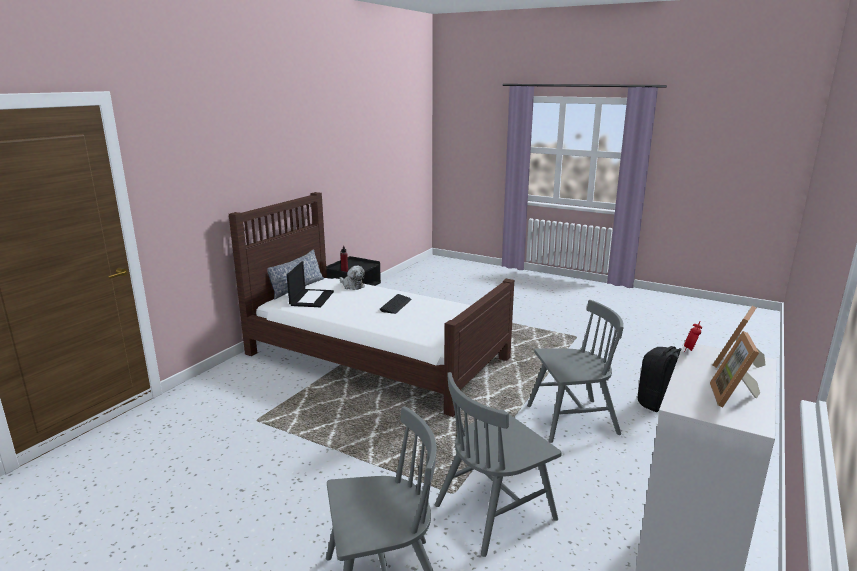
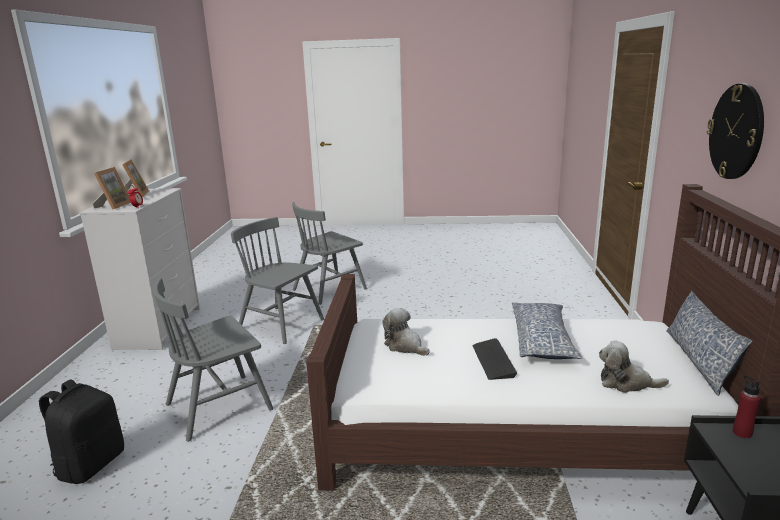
camera: 155 degrees right, 0 degrees up
(240, 170) = (736, 132): none -> wall clock
(311, 298) = (622, 340): laptop -> none
(352, 307) = (542, 340): none -> pillow
(436, 322) = (405, 346): none -> plush toy
(495, 511) = (281, 324): grey chair -> grey chair turned 90 degrees counterclockwise

